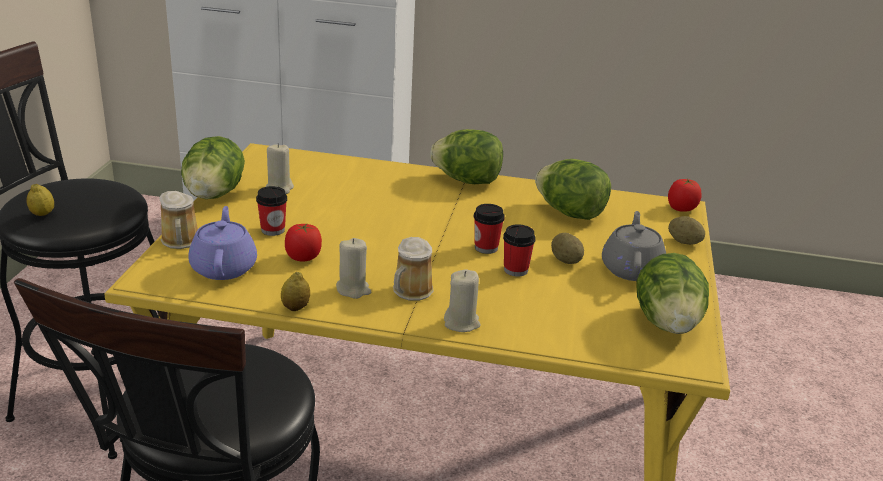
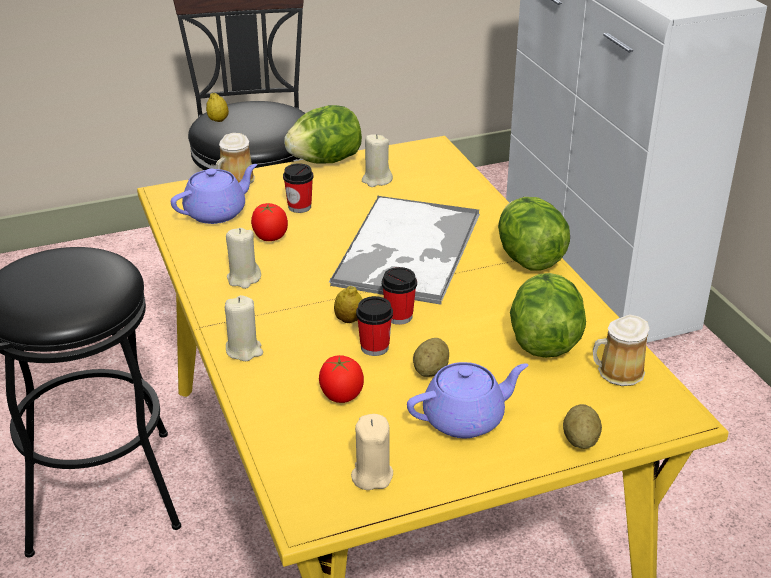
camera: 60 degrees right, 5 degrees up
(295, 307) = (188, 265): lemon -> lemon (349, 320)
(402, 214) = (407, 251): none -> tray
(411, 292) = (270, 306): mug -> mug (617, 372)
(631, 269) = (465, 419): grey teapot -> purple teapot
(667, 323) = (371, 475): lettuce -> beige candle
(681, 209) = (671, 416): tomato -> tomato (341, 396)

